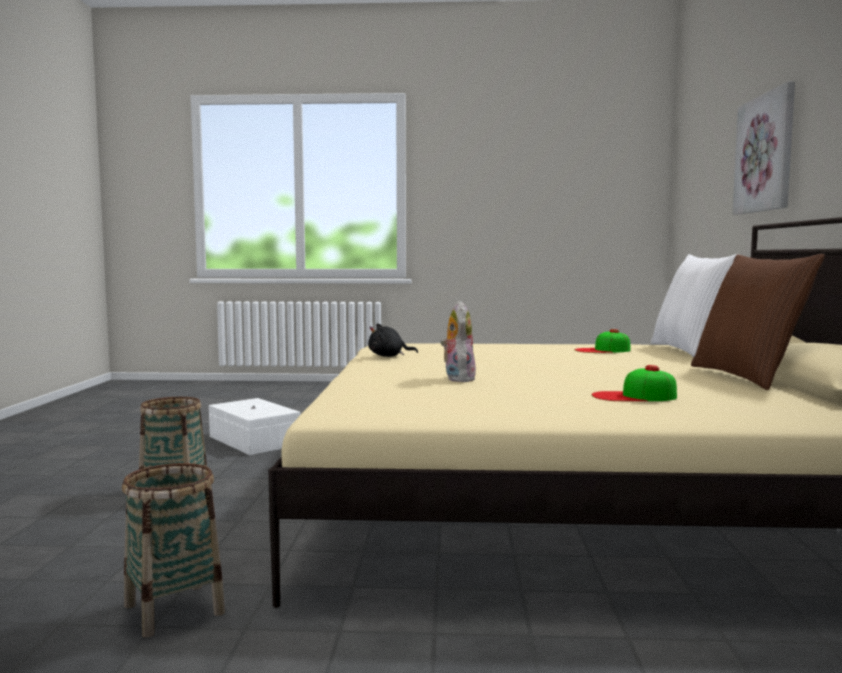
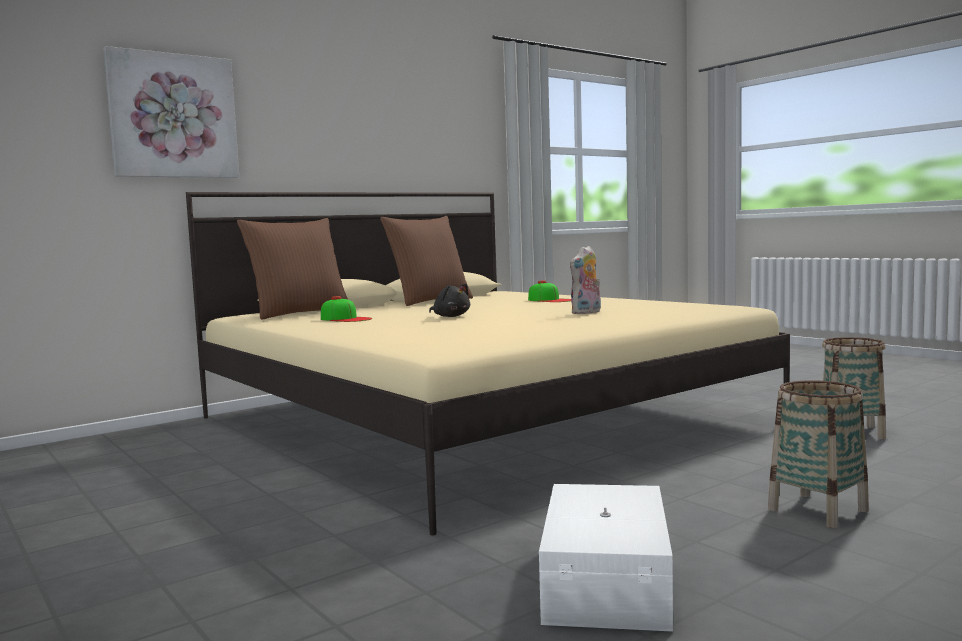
camera: 130 degrees left, 0 degrees up
(389, 356) = (540, 331): black plush toy -> black plush toy (450, 316)
(689, 350) = (299, 314): white pillow -> brown pillow

